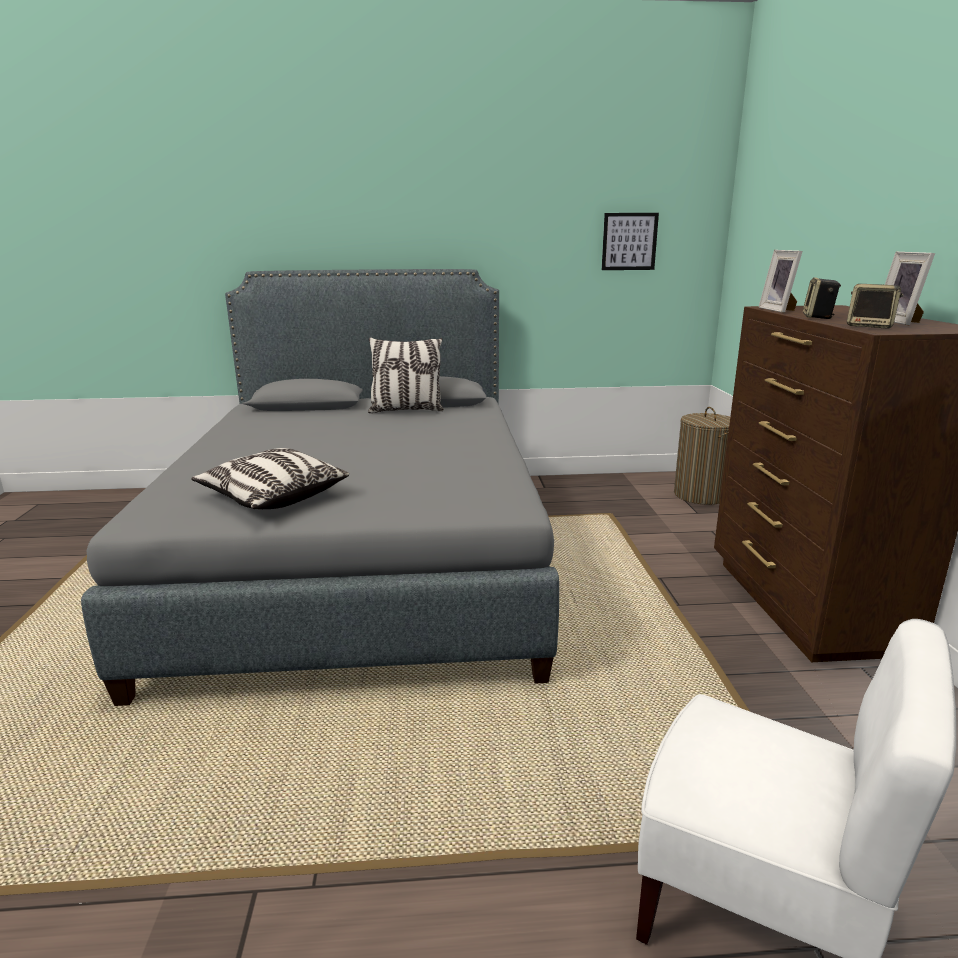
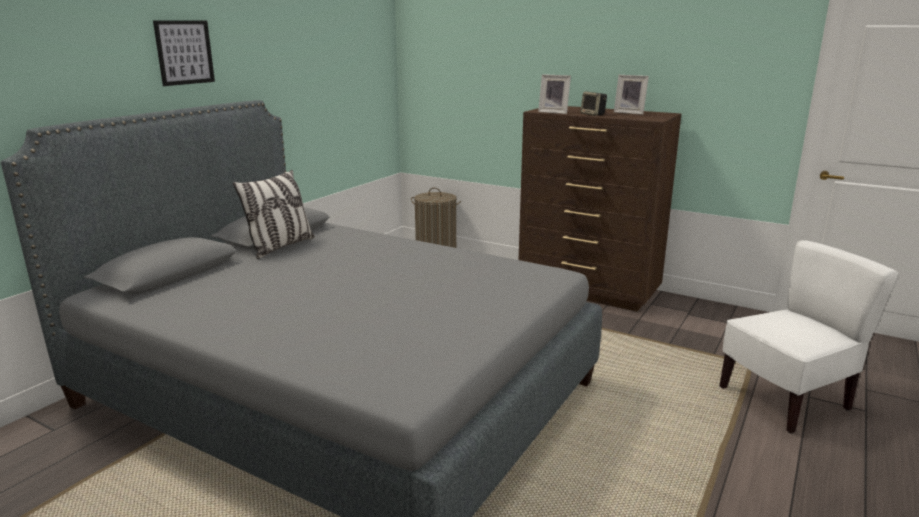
camera: 55 degrees left, 0 degrees up
(272, 497) = (431, 332): pillow -> none
(629, 241) = (347, 65): picture -> picture (184, 52)
(870, 327) = (640, 117): speaker -> none

